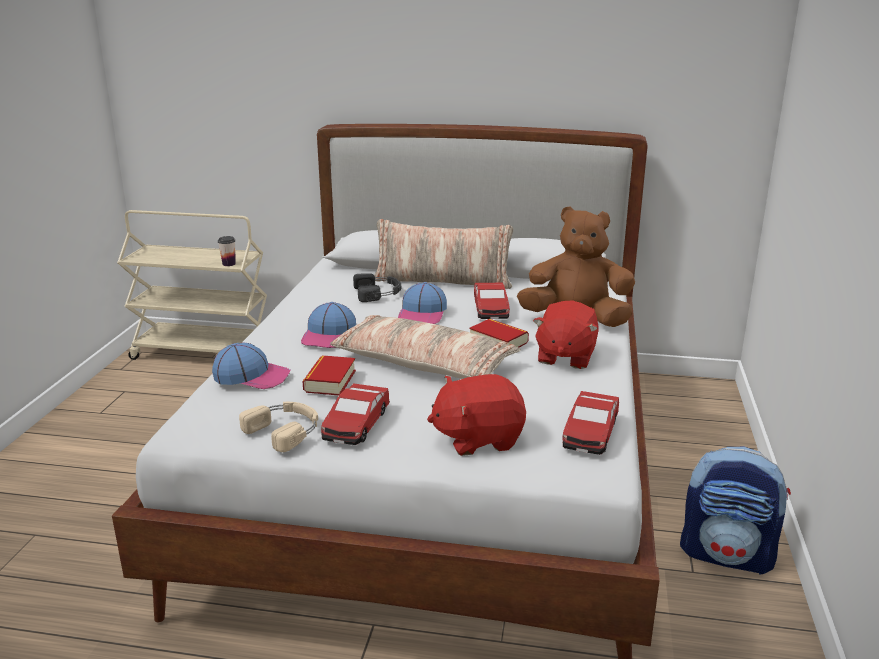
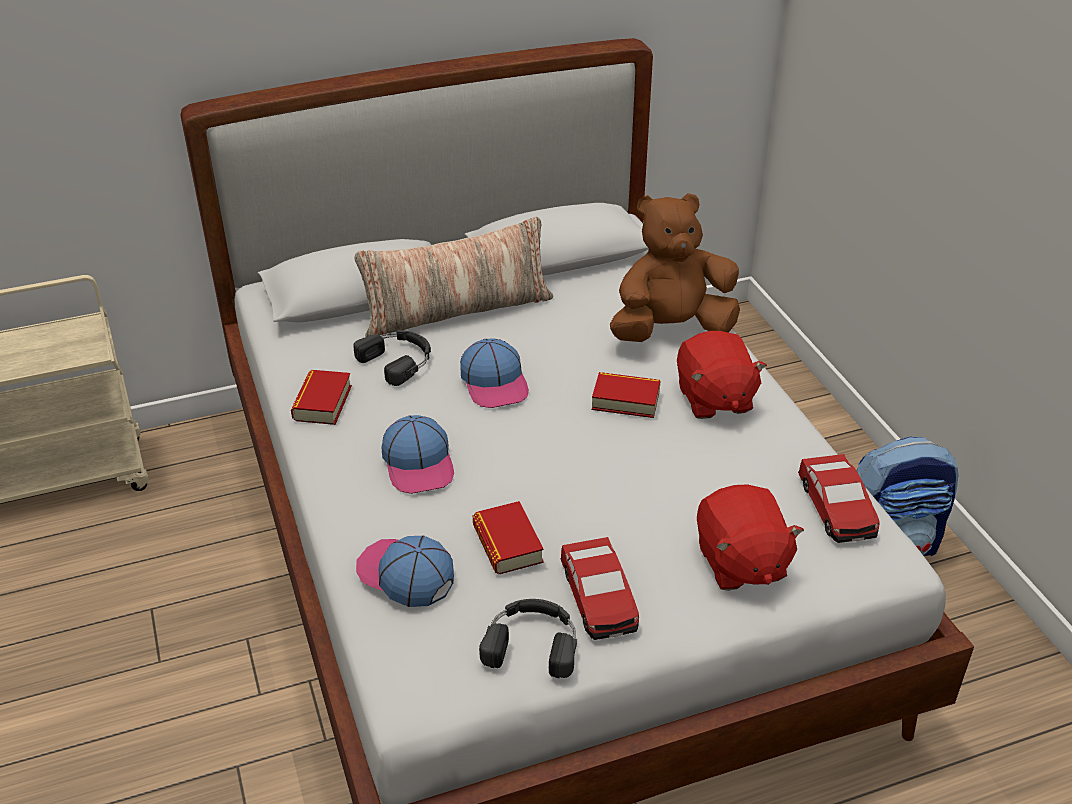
camera: 30 degrees left, 15 degrees up
(229, 264) = (80, 353): cup -> none
(252, 376) = (405, 574): cap -> cap turned 120 degrees counterclockwise
(285, 430) = (532, 642): beige headphones -> black headphones
(311, 299) = (322, 403): none -> book
(423, 365) = (577, 471): pillow -> none
(478, 438) = (740, 563): red plush toy -> red plush toy turned 60 degrees counterclockwise
(491, 309) = (564, 345): toy car -> none

